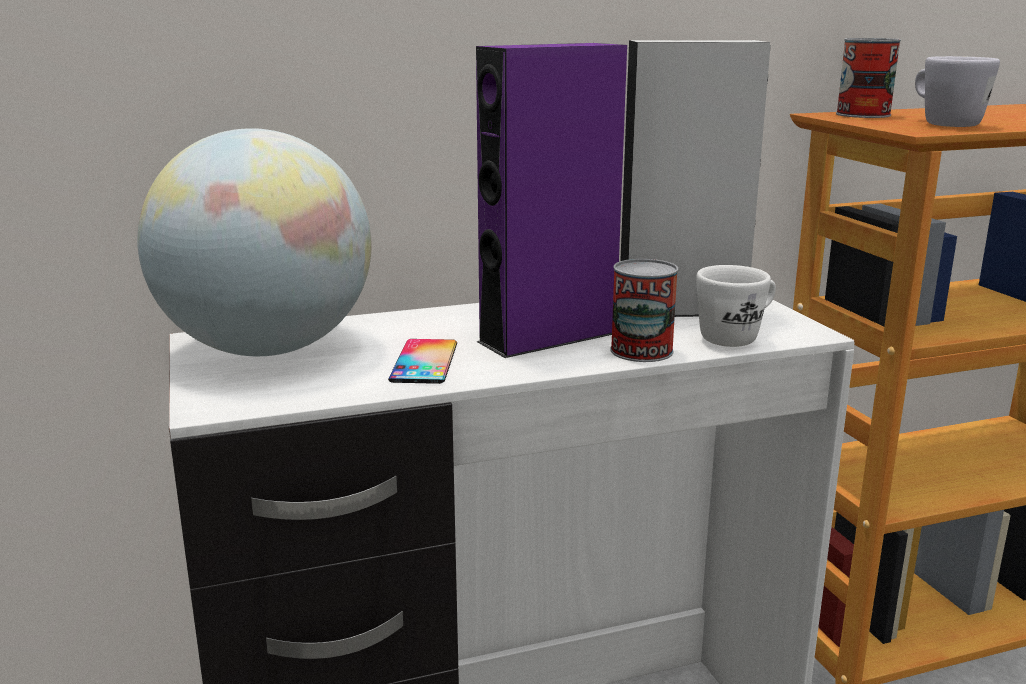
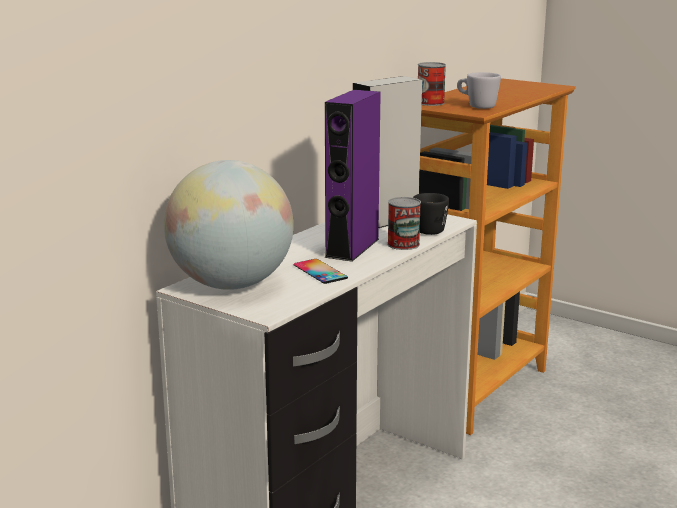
camera: 35 degrees left, 0 degrees up
(737, 337) = (431, 229): white mug -> black mug

